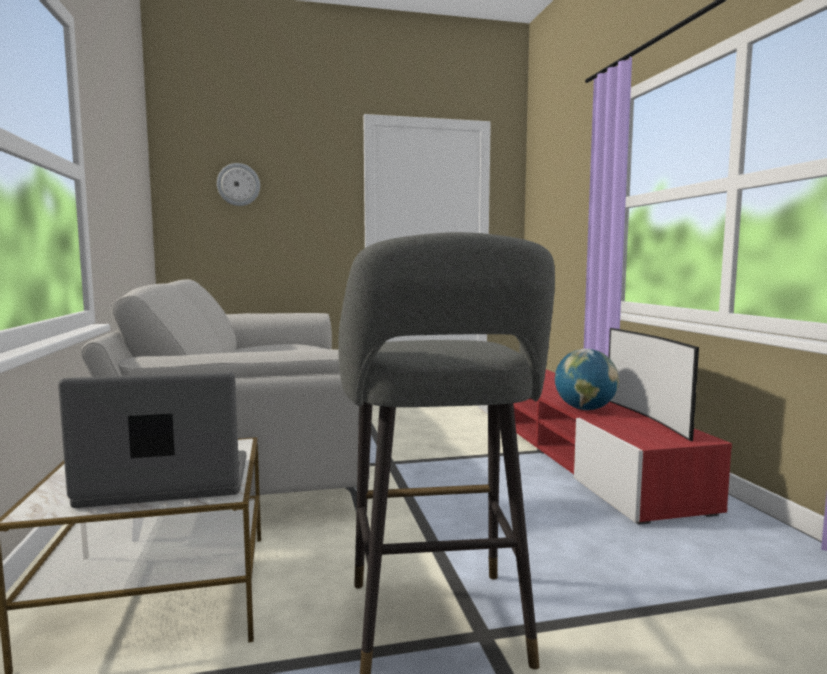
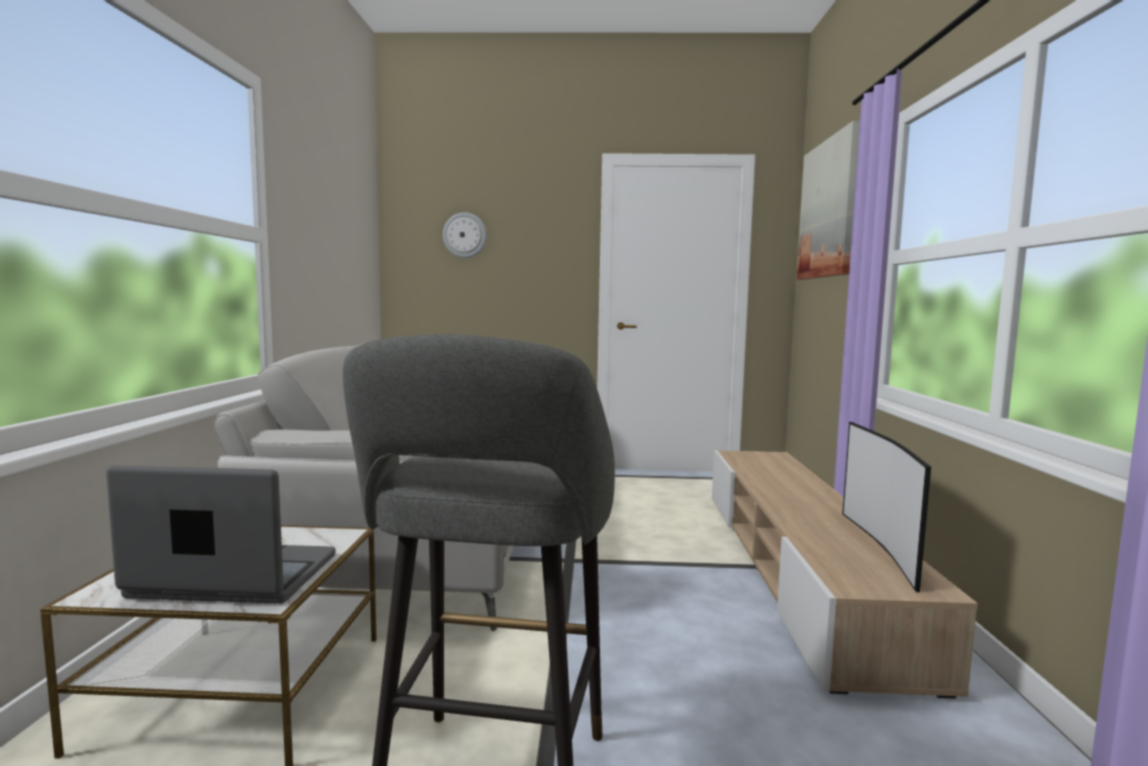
camera: 15 degrees right, 0 degrees up
(557, 167) = (828, 209): none -> picture
(569, 449) = (797, 569): red tv stand -> beige tv stand
(585, 409) = (803, 524): globe -> none

